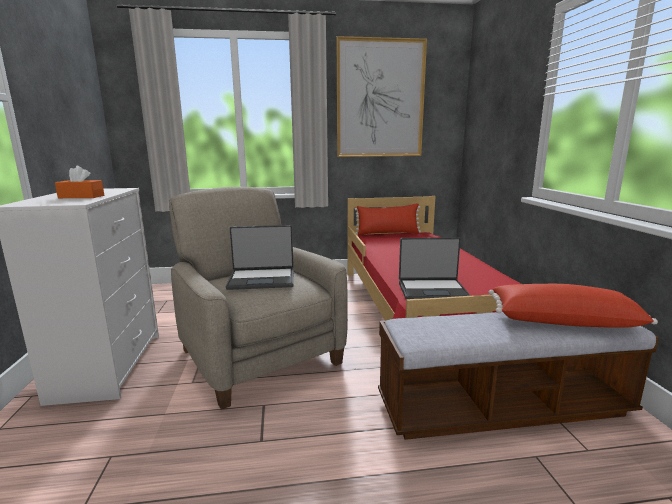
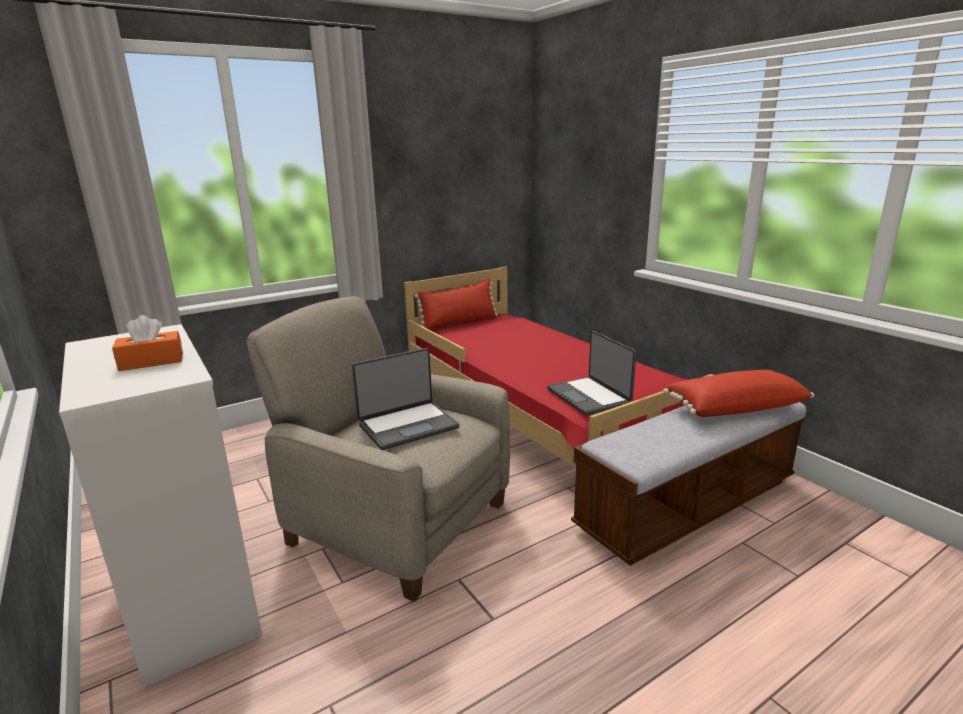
camera: 25 degrees left, 5 degrees up
(380, 99) = (435, 146): picture -> none
(432, 290) = (589, 397): laptop -> laptop turned 90 degrees clockwise

